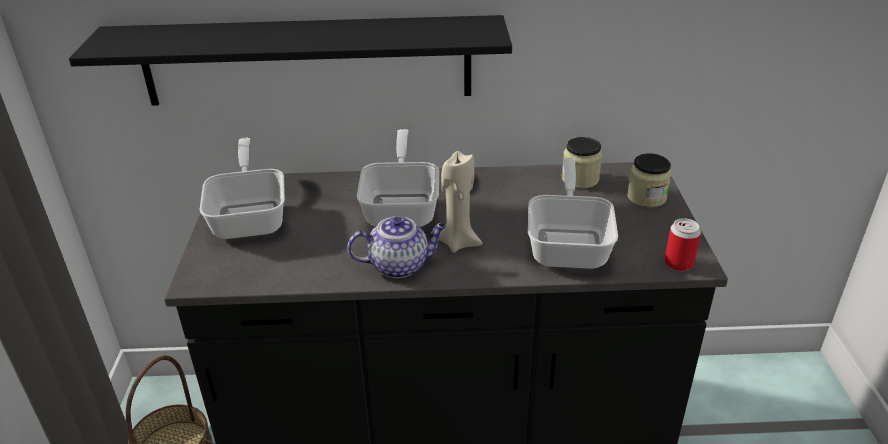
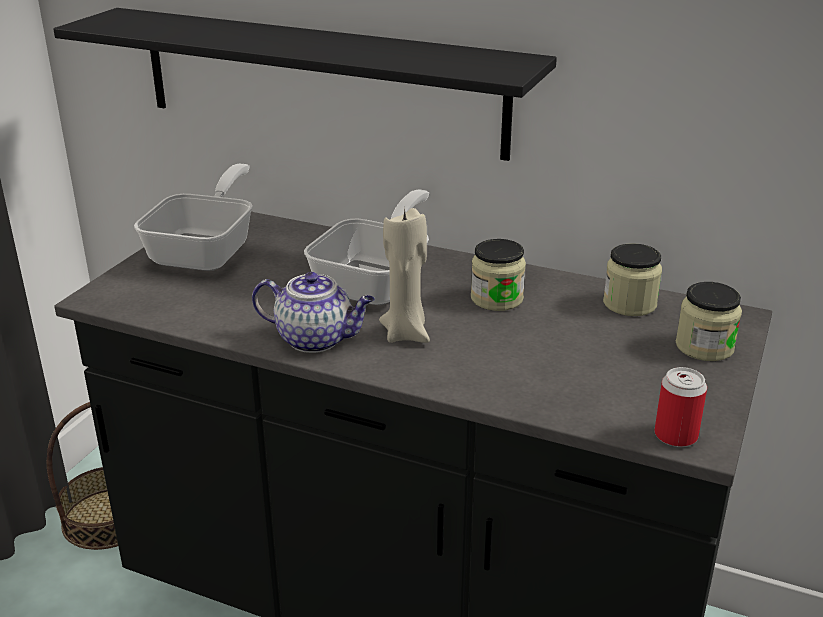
camera: 25 degrees right, 5 degrees down
(495, 198) = (496, 299): none -> jar
(569, 243) = (544, 372): frying pan -> none

